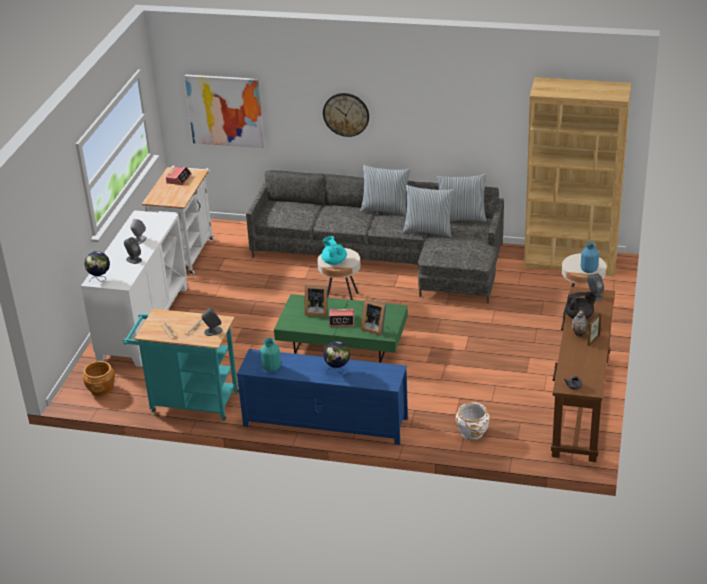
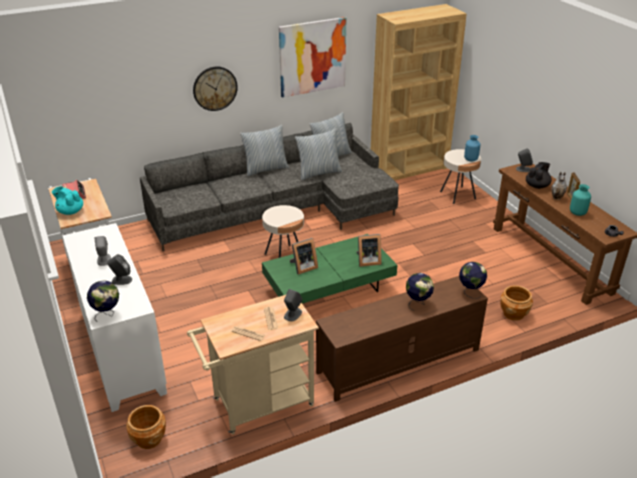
camera: 40 degrees left, 0 degrees up
(189, 402) = (257, 405): turquoise cart -> beige cart
(225, 110) = (91, 115): picture -> picture (312, 57)
(271, 368) = (359, 327): turquoise vase -> turquoise vase (577, 213)
(324, 422) = (398, 361): blue tv stand -> brown tv stand
(334, 261) = (282, 219): turquoise teapot -> turquoise teapot (70, 211)
(342, 321) = (334, 266): alarm clock -> none
(391, 380) = (470, 292): none -> globe
(472, 432) = (513, 313): white planter -> brown planter

